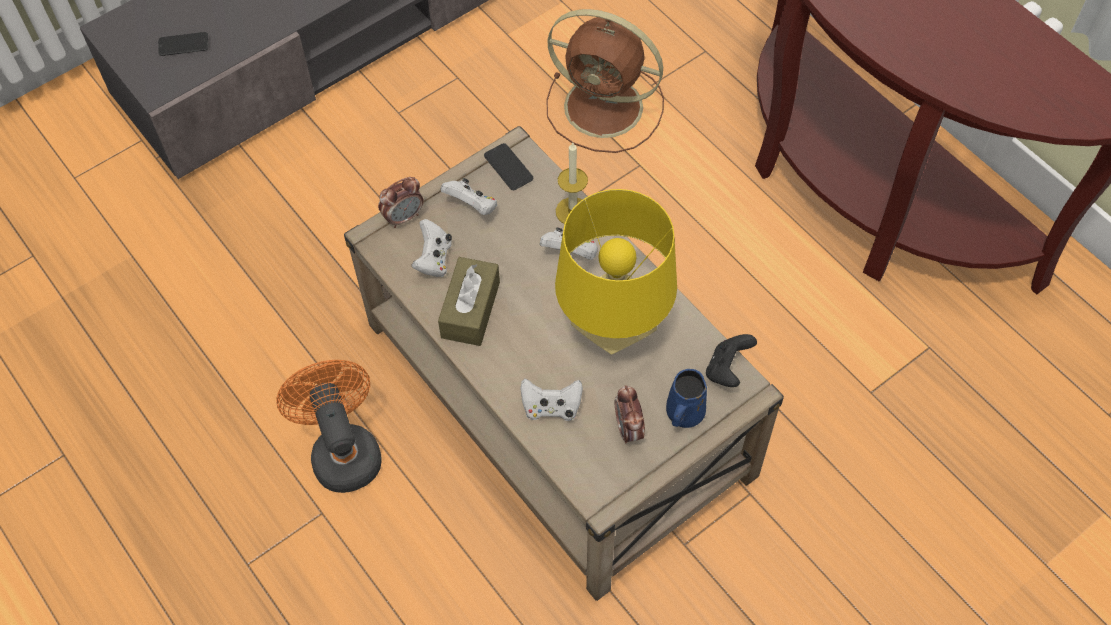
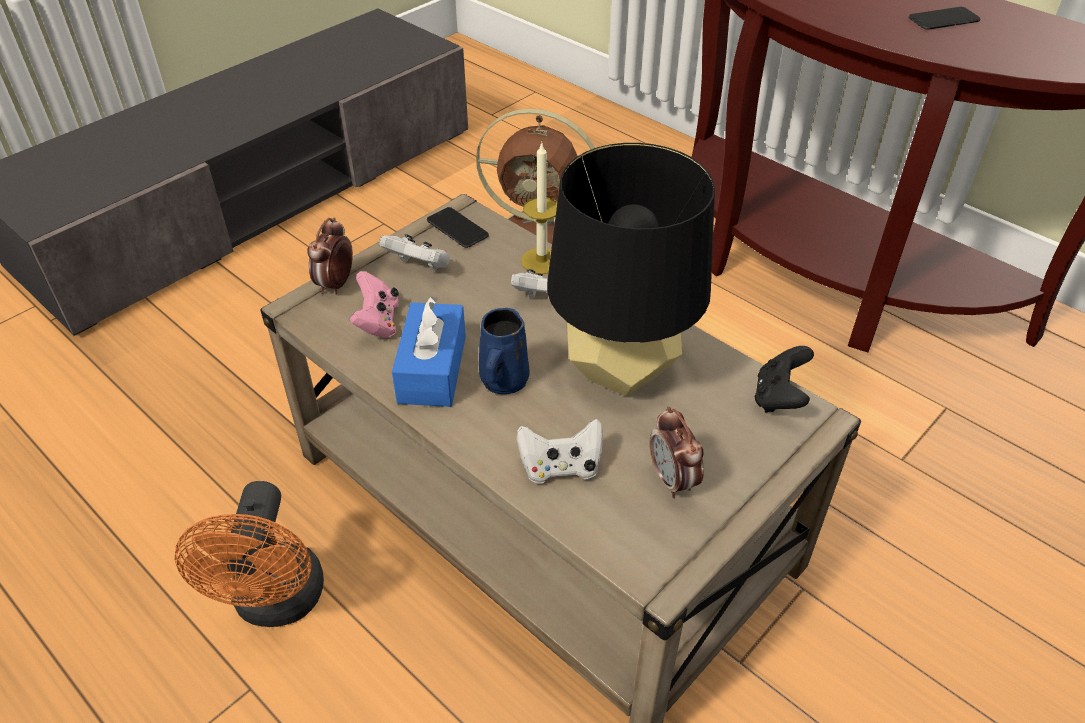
camera: 10 degrees left, 15 degrees down
(183, 44) = (75, 181): phone -> phone (943, 20)
(343, 450) = (276, 604): orange fan -> orange fan turned 150 degrees counterclockwise
(404, 217) = (335, 284): alarm clock -> alarm clock turned 150 degrees clockwise
(434, 259) = (378, 322): white game controller -> pink game controller
(470, 309) = (432, 369): brown tissue box -> blue tissue box
(613, 329) = (621, 371): yellow table lamp -> black table lamp
(684, 414) = (741, 454): blue mug -> blue mug (503, 382)

